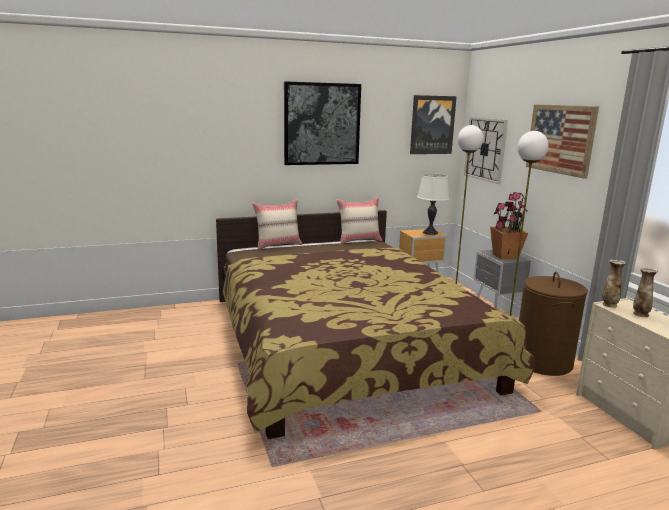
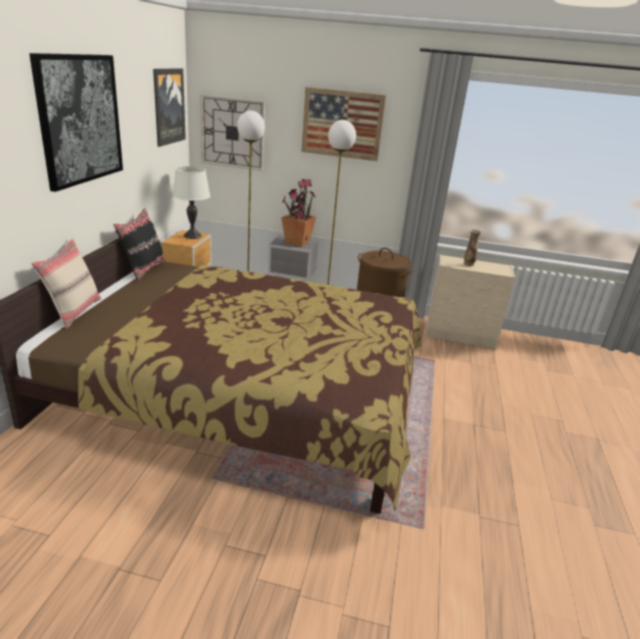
camera: 60 degrees left, 10 degrees up
(359, 240) = (143, 269): beige pillow -> black pillow
(609, 305) = (448, 263): vase -> none

